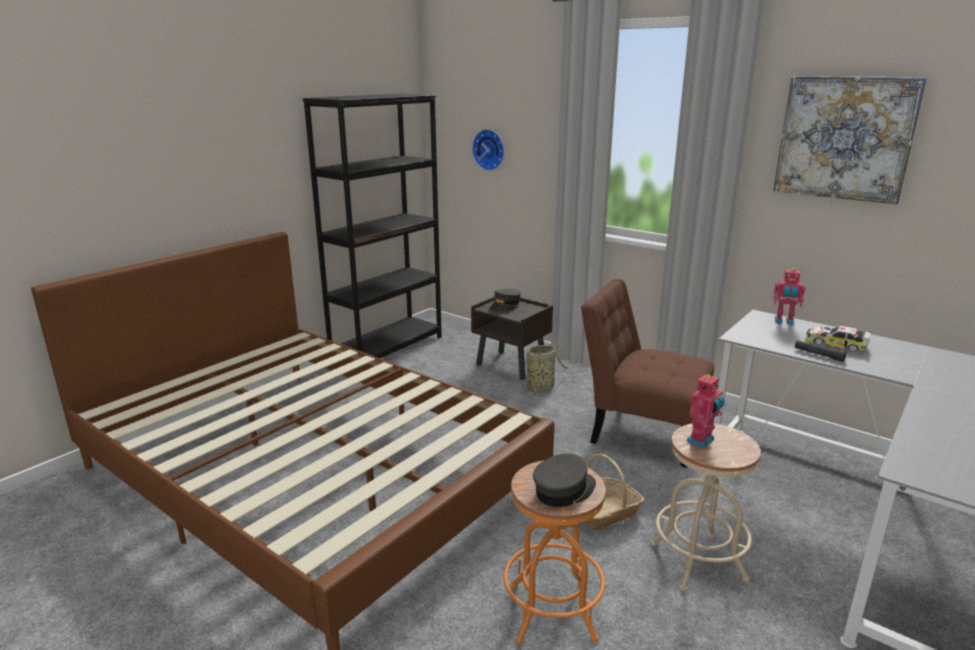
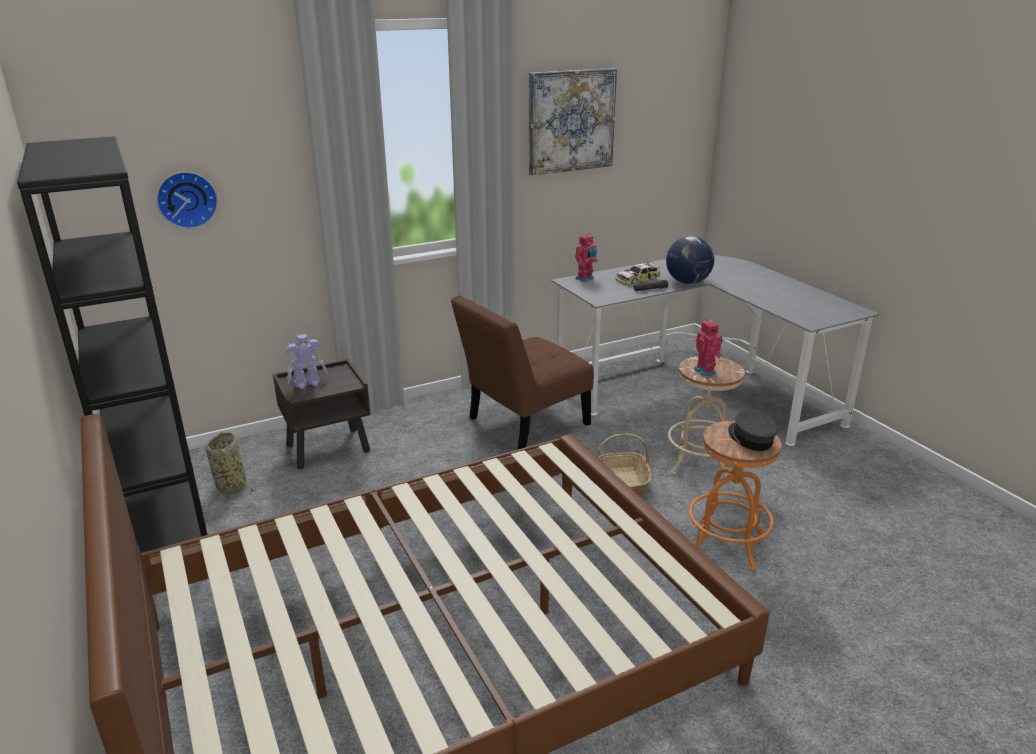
camera: 65 degrees left, 5 degrees up
(505, 306) = (308, 383): grey cap -> toy robot
(541, 388) = (398, 446): basket -> basket (231, 485)
(887, 371) = (688, 282): none -> globe

